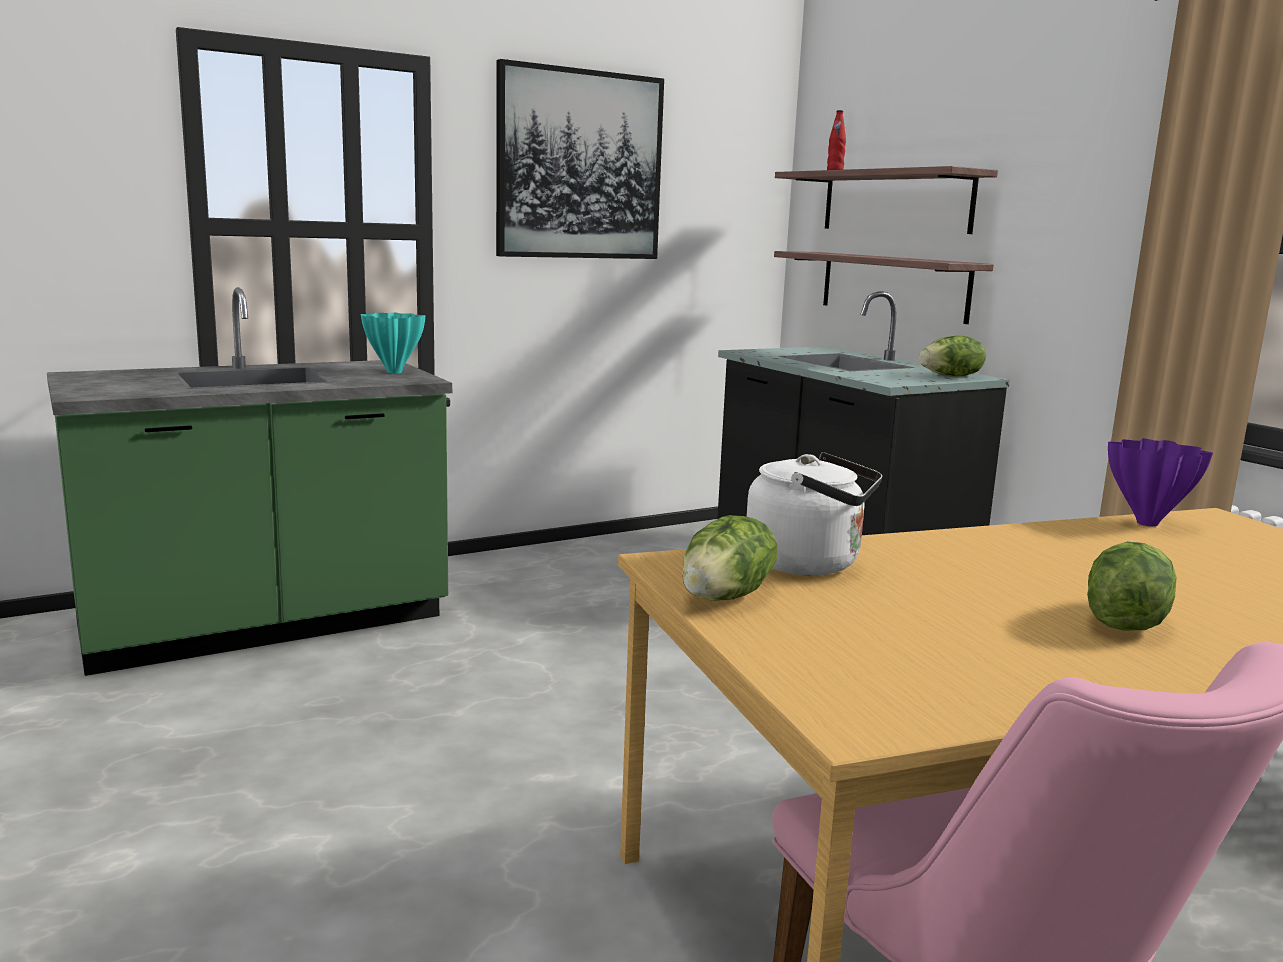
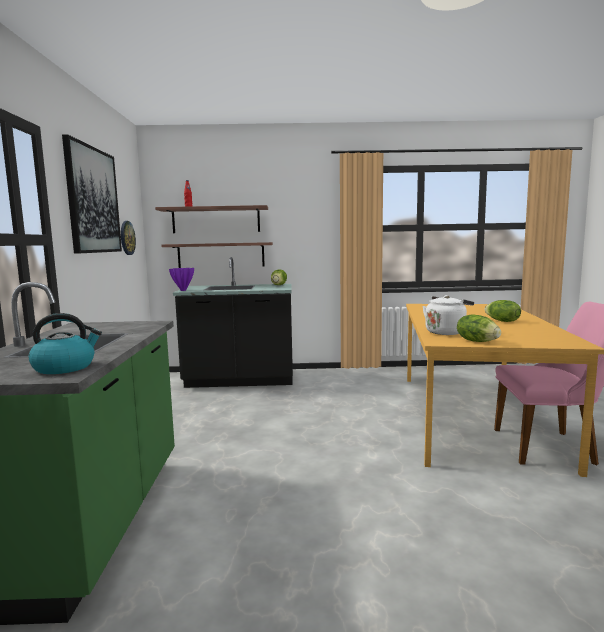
camera: 60 degrees left, 5 degrees down
(121, 391) = (65, 367): none -> kettle
(394, 372) = (118, 324): turquoise vase -> none
(700, 234) = (127, 238): none -> wall clock
(1149, 524) = (419, 308): purple vase -> purple vase (183, 290)

